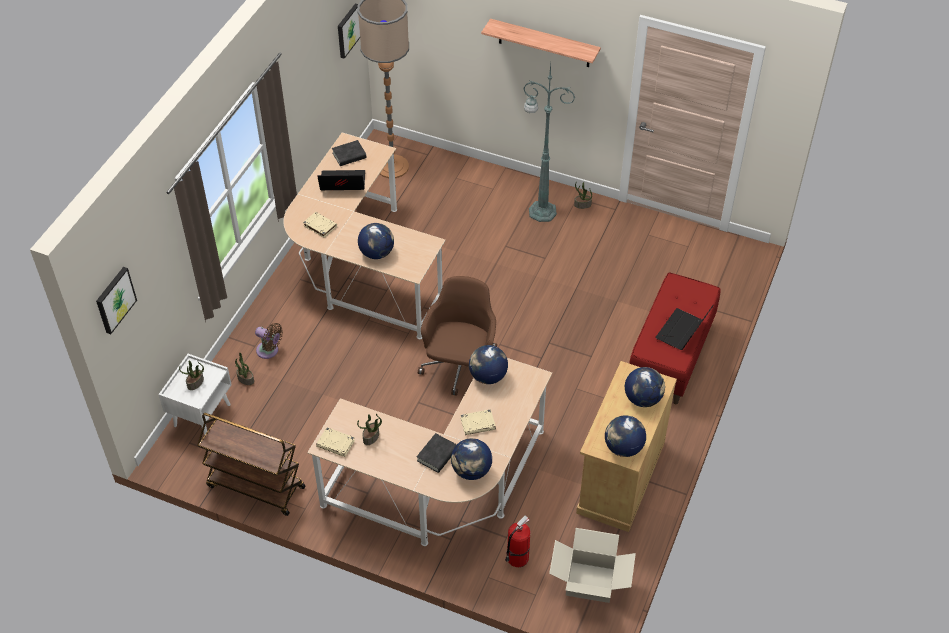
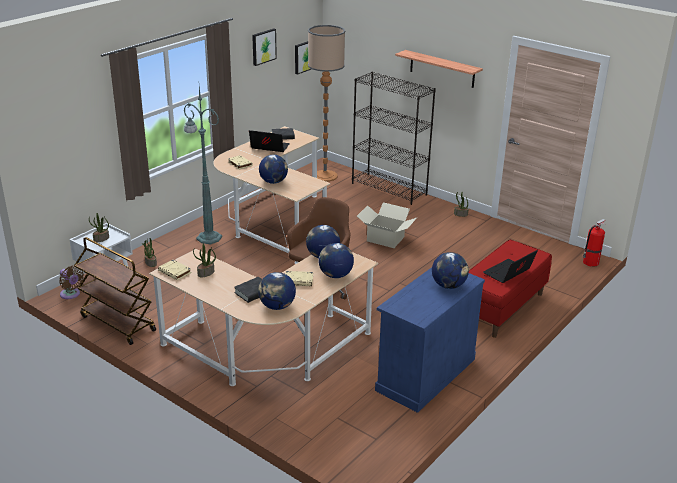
camera: 15 degrees right, 20 degrees down
(114, 299) = (36, 122): picture -> picture (263, 46)
(269, 351) = (178, 251): brown fan -> brown fan (71, 295)
(482, 175) = (389, 189): none -> black bookcase
(517, 558) = (307, 410): fire extinguisher -> fire extinguisher (590, 262)
(541, 211) = (426, 213): green floor lamp -> green floor lamp (208, 237)
(590, 582) = (366, 441): cardboard box -> cardboard box (385, 239)
(620, 477) = (425, 374): beige cabinet -> blue cabinet
(623, 448) = (417, 311): globe -> globe (335, 275)

